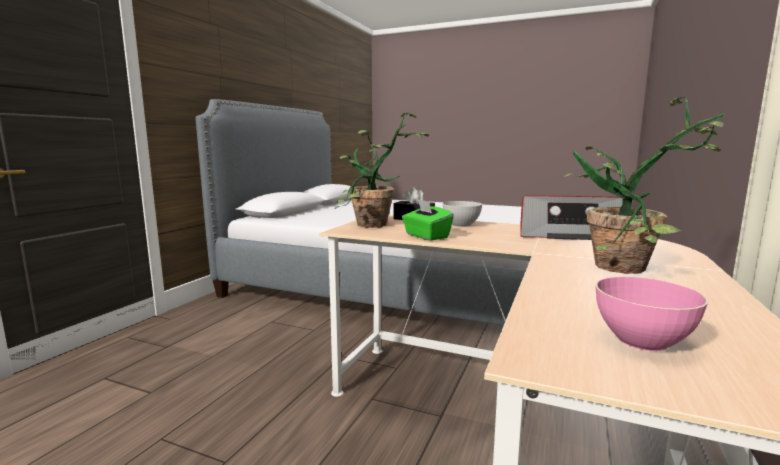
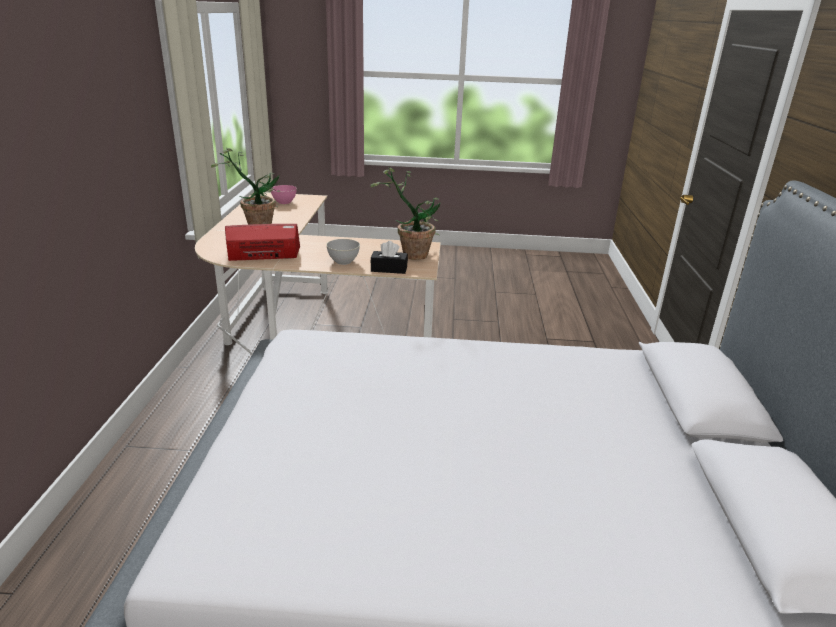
camera: 160 degrees right, 15 degrees up
(426, 236) = (364, 243): green tissue box -> none

